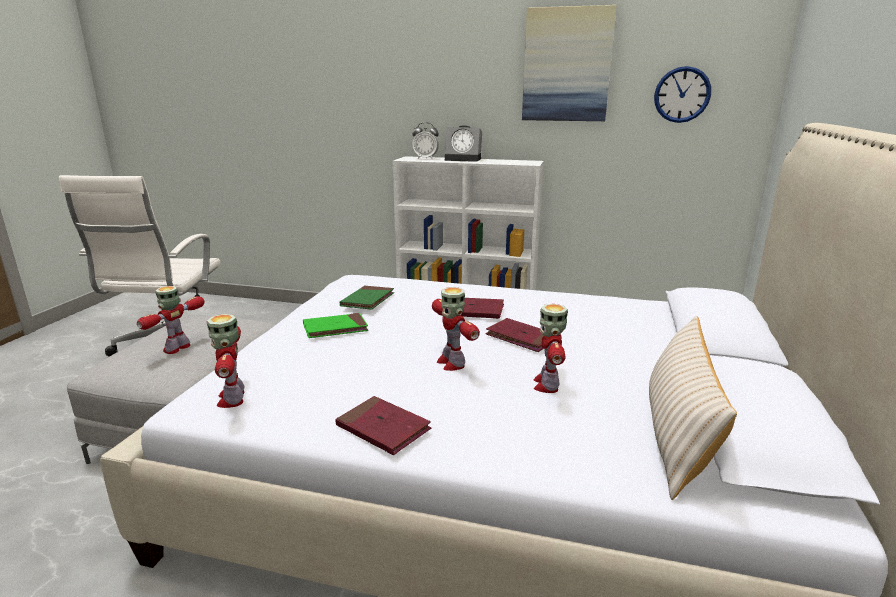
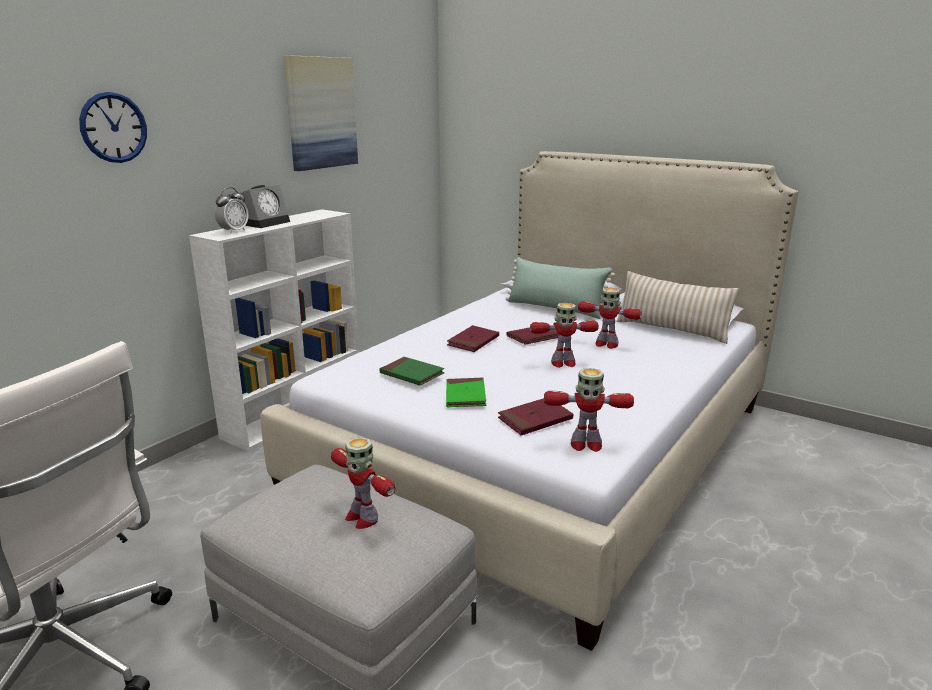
camera: 70 degrees left, 0 degrees up
(383, 428) = (649, 394): red book -> red book (535, 419)
(649, 338) = (555, 308): none -> green pillow
(682, 94) = (394, 134): wall clock -> wall clock (113, 127)

